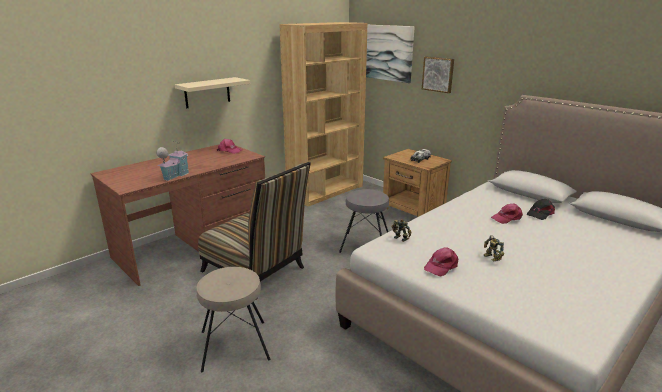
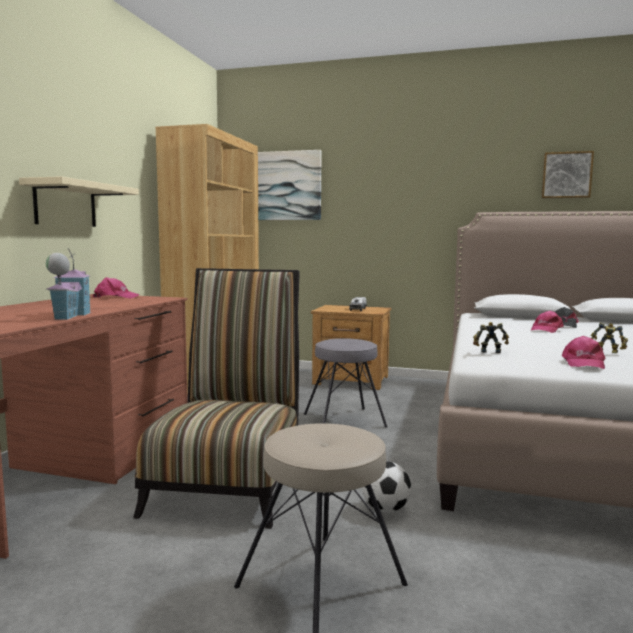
camera: 30 degrees left, 15 degrees down
(257, 272) = (229, 480): chair -> chair turned 90 degrees counterclockwise
(311, 315) = (385, 509): none -> football
(438, 74) = (360, 205): picture -> picture (566, 175)

